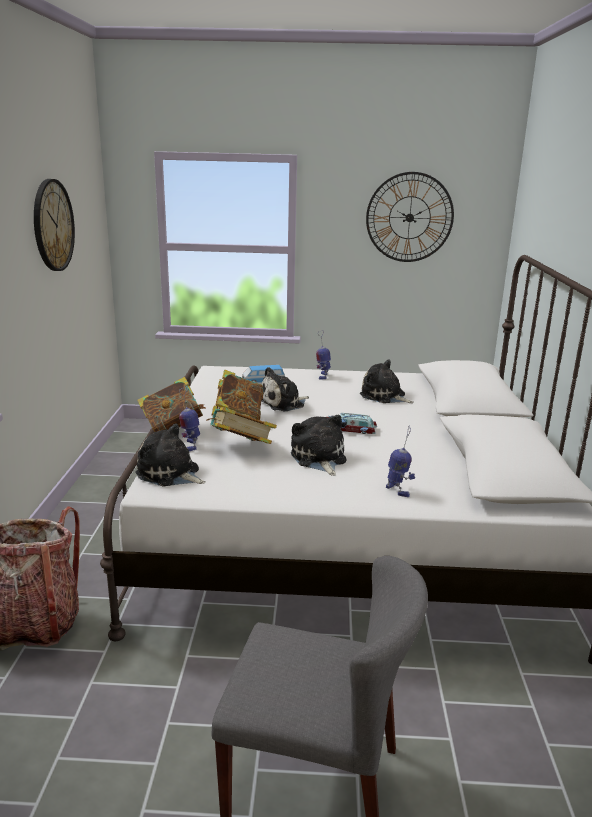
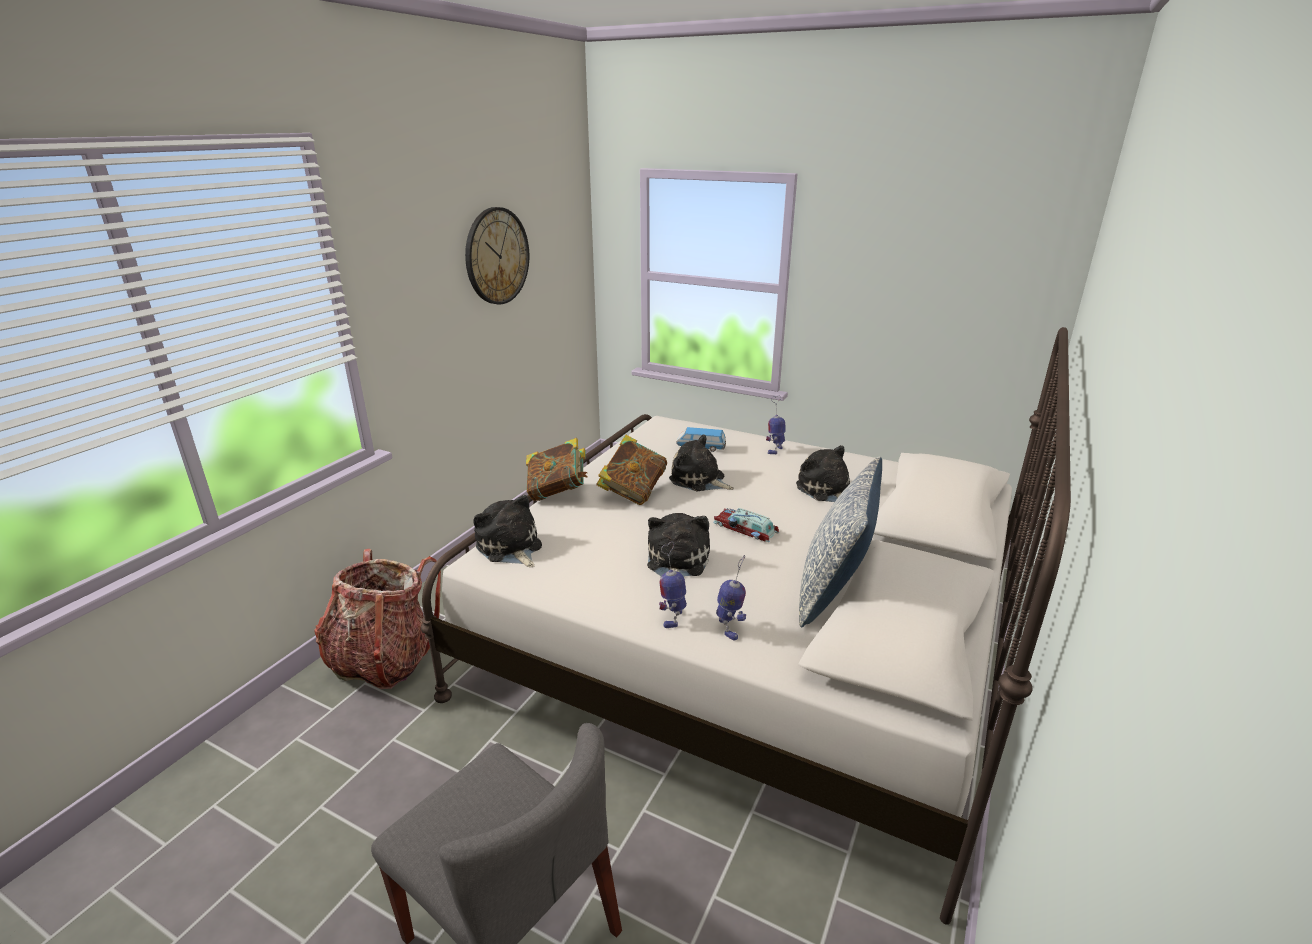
camera: 25 degrees right, 5 degrees up
(190, 445) = (558, 516): toy robot -> toy robot (673, 617)
(240, 448) = (604, 530): book -> none
(284, 403) = (699, 480): plush toy -> plush toy turned 45 degrees clockwise
(409, 217) = (935, 258): wall clock -> none
(445, 454) = (833, 590): none -> pillow

